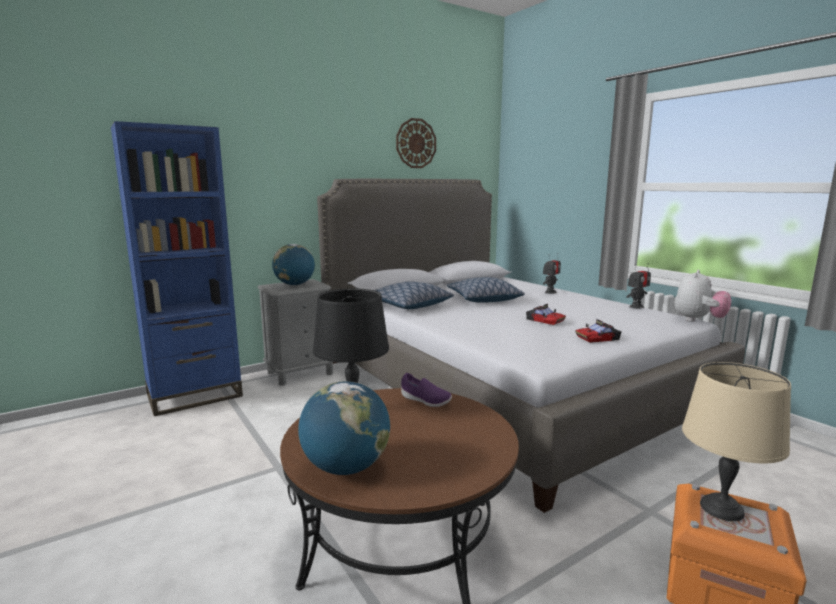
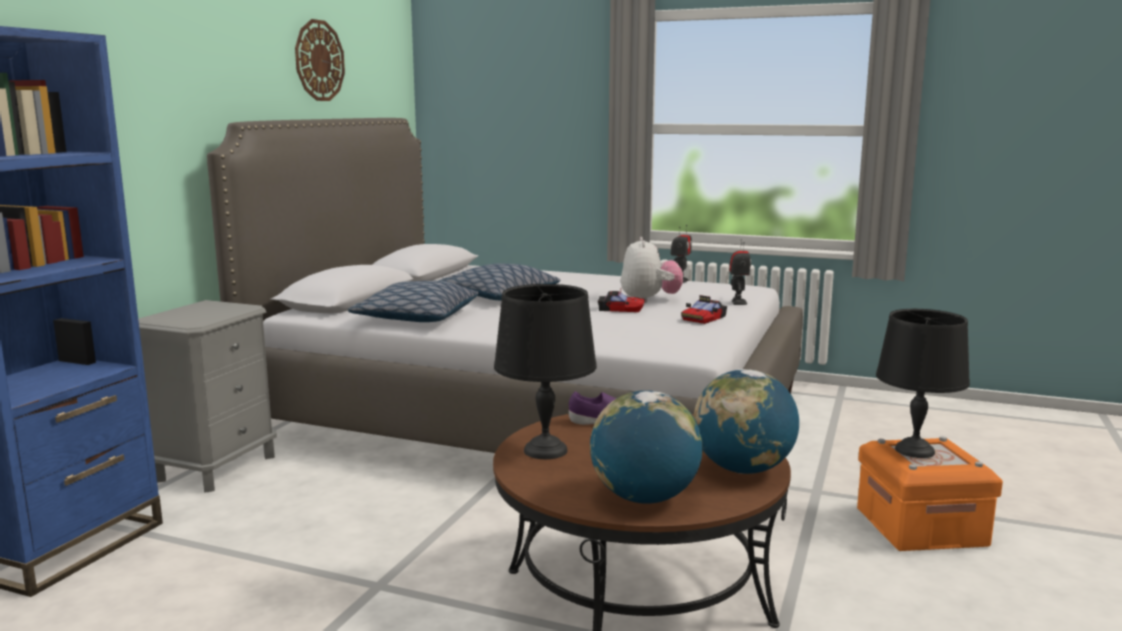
camera: 35 degrees left, 0 degrees up
(294, 285) = (197, 312): globe -> globe (743, 469)
(550, 292) = (561, 276): toy robot -> toy robot (738, 302)
(698, 320) = (757, 286): plush toy -> plush toy (650, 300)
(722, 509) = (915, 451): beige table lamp -> black table lamp

